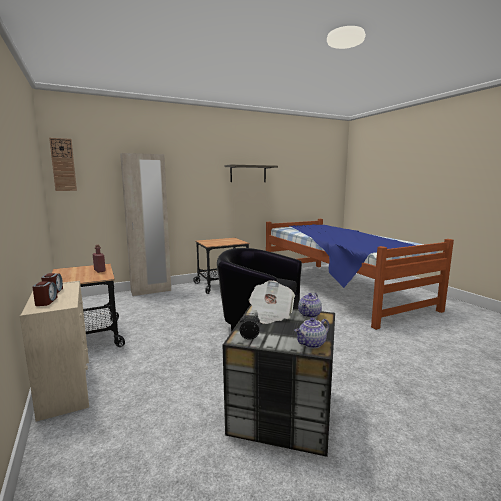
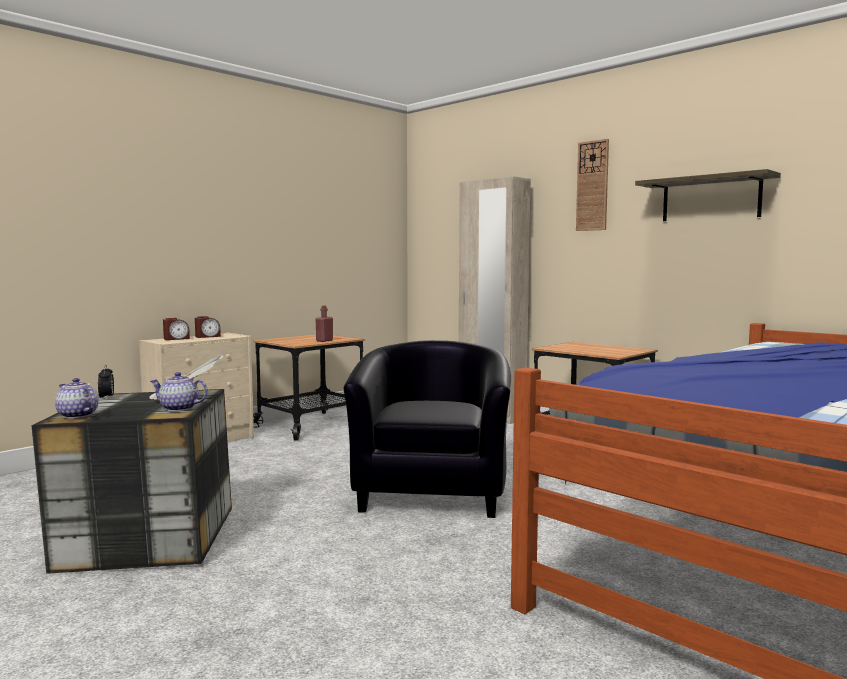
camera: 70 degrees right, 5 degrees down
(63, 165) = (423, 208): wall clock -> wall clock (592, 186)

